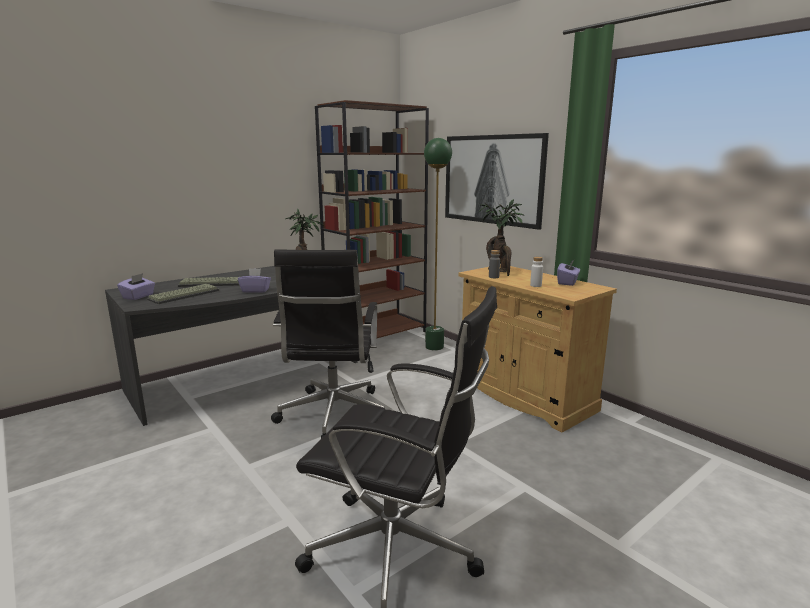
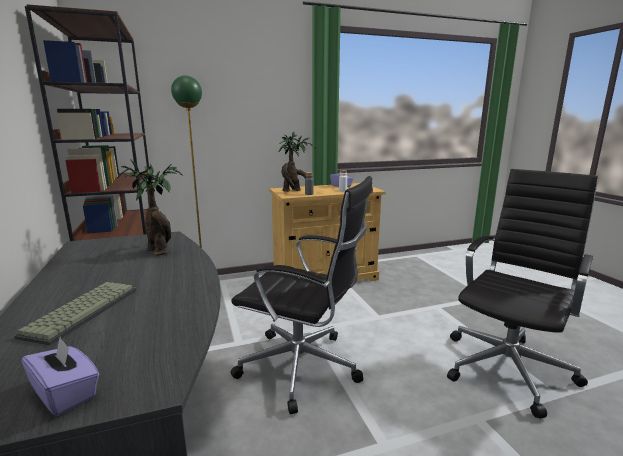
camera: 70 degrees left, 0 degrees up
(184, 295) = (133, 335): keyboard -> none
(255, 290) = (188, 280): purple tissue box -> none
(493, 179) = (232, 118): picture -> none

